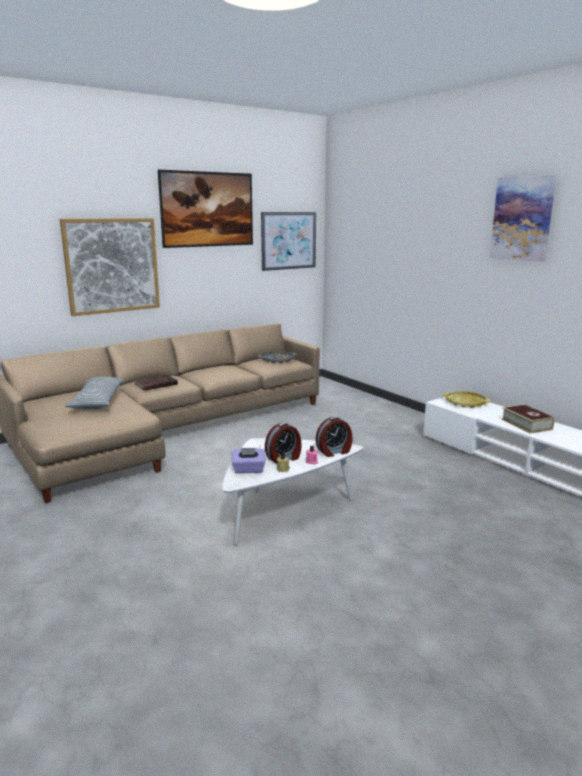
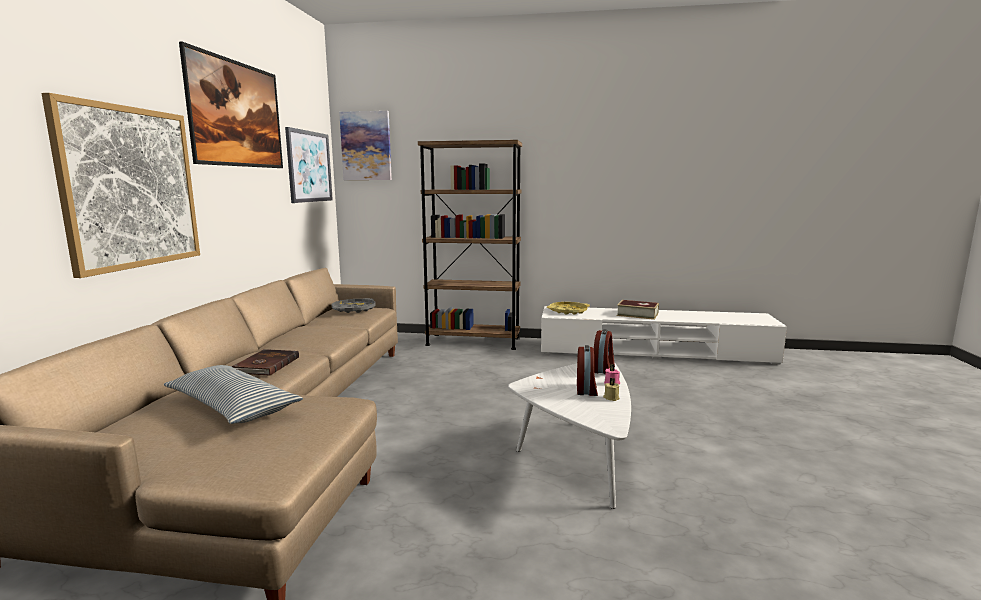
camera: 45 degrees left, 5 degrees down
(248, 470) = (589, 410): purple tissue box -> none
(391, 411) = (473, 341): none -> brown bookcase
(522, 219) = (594, 137): picture -> picture (366, 146)

